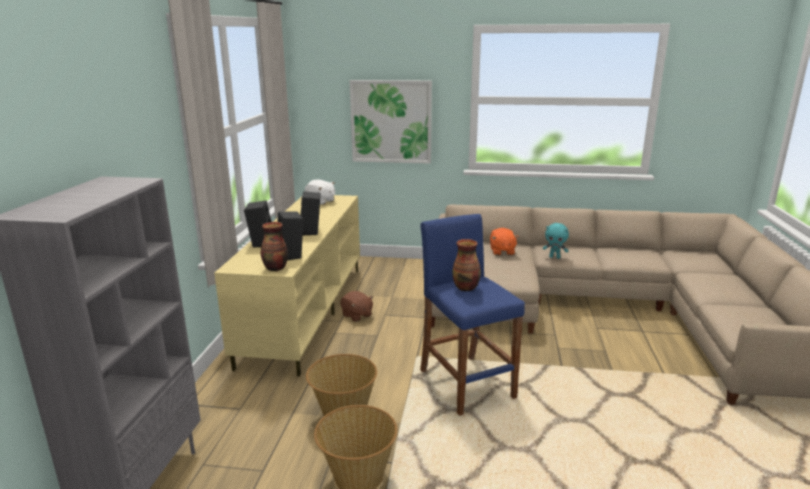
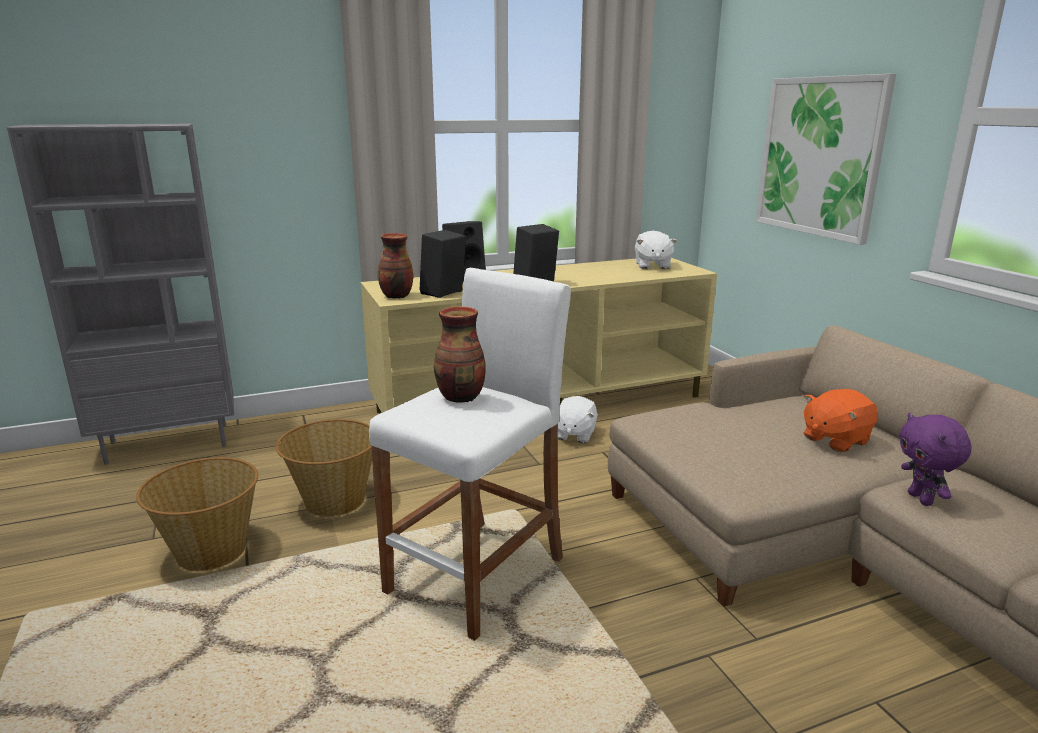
camera: 60 degrees right, 0 degrees up
(357, 315) = (574, 435): brown plush toy -> white plush toy
(466, 384) = (477, 575): blue stool -> white stool
(554, 257) = (921, 499): turquoise plush toy -> purple plush toy

